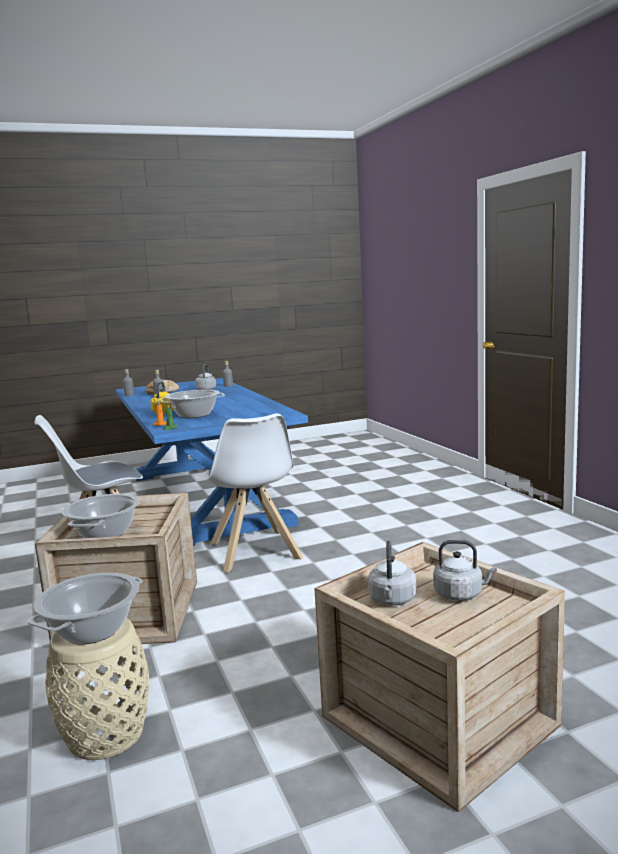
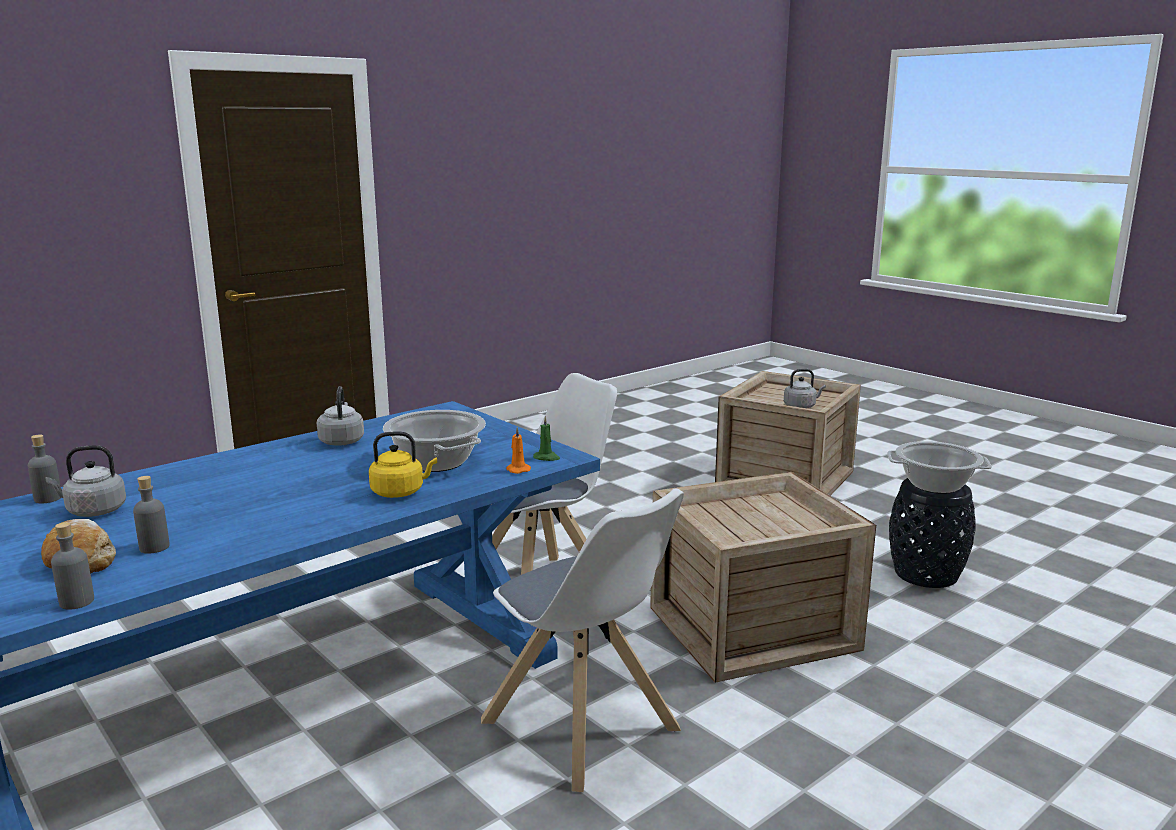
camera: 110 degrees left, 5 degrees up
(105, 533) = (791, 517): cooking pot -> none
(106, 736) = (926, 574): beige stool -> black stool
(461, 594) = (775, 394): grey kettle -> grey kettle (342, 441)

